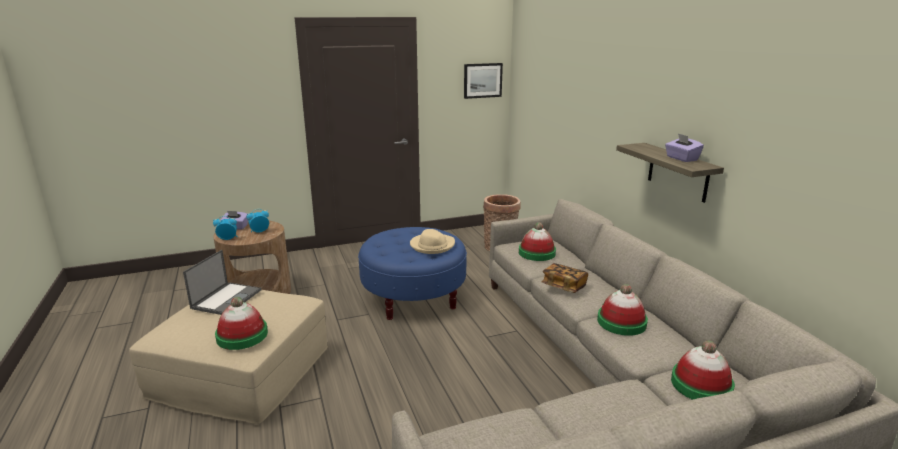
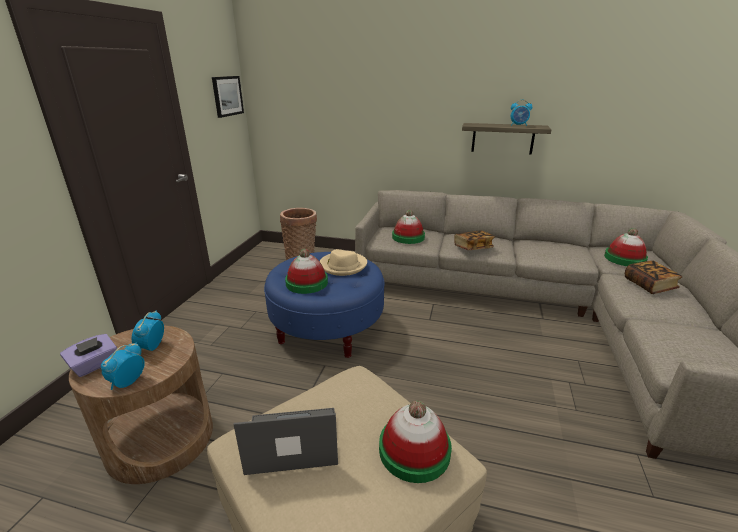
camera: 55 degrees left, 5 degrees up
(227, 298) = (291, 441): laptop -> laptop turned 60 degrees counterclockwise
(621, 322) = (539, 250): hat -> hat (307, 283)
(630, 408) = (649, 285): none -> book
(681, 158) = (518, 125): purple tissue box -> alarm clock

